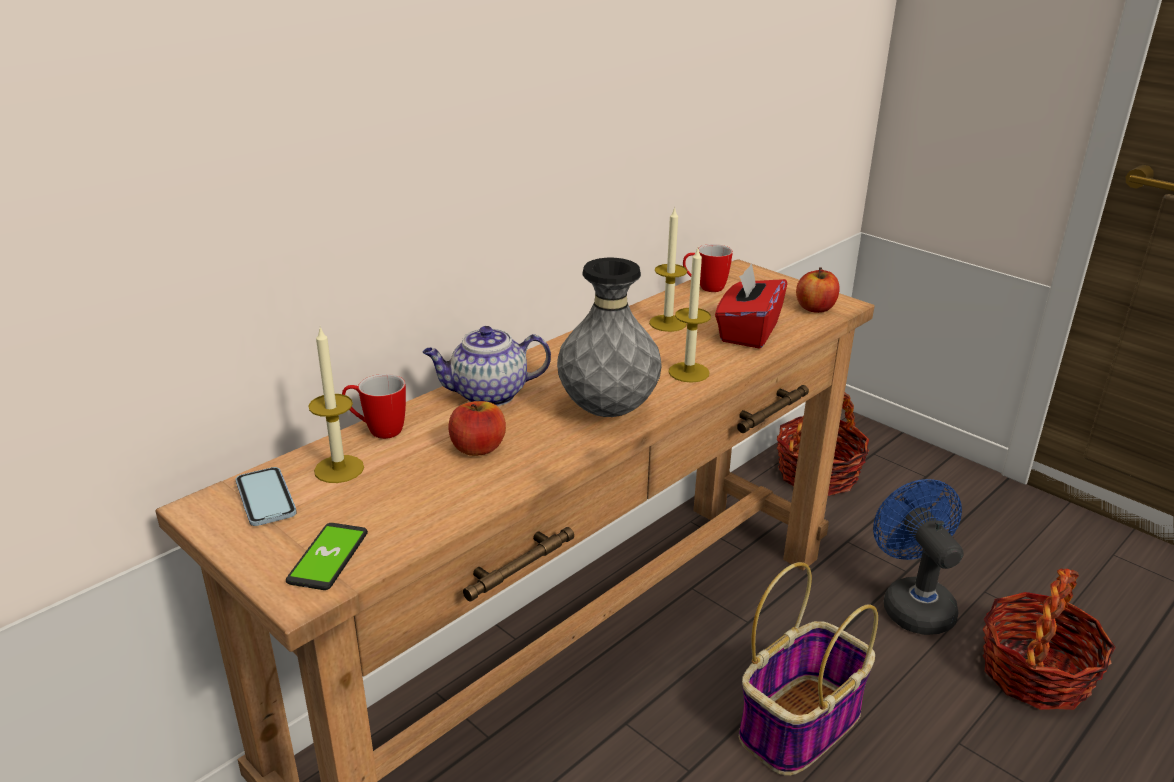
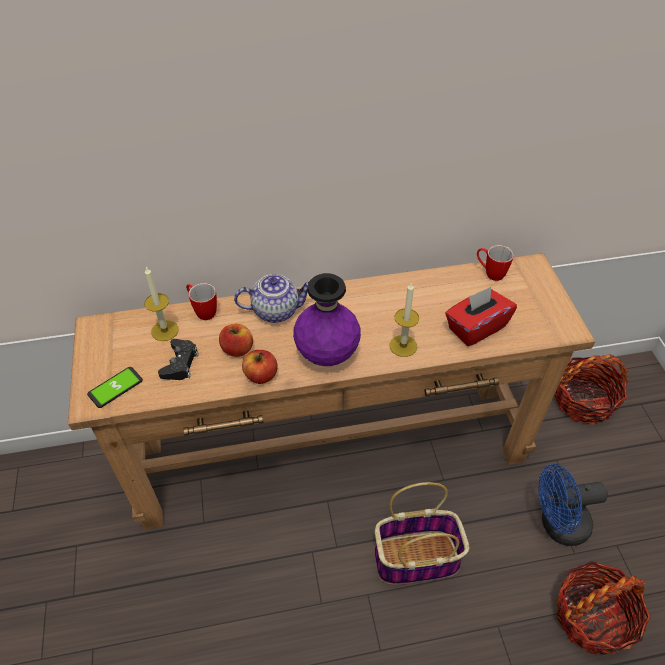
camera: 35 degrees right, 20 degrees up
(266, 498) = (120, 334): phone -> none
(407, 492) = (180, 363): none -> black game controller
(487, 395) = (276, 310): teapot -> teapot turned 150 degrees clockwise
(607, 411) = (327, 355): grey vase -> purple vase
(667, 323) = (433, 296): candle -> none
(815, 308) = (546, 326): apple -> apple (261, 375)
(912, 603) = (557, 525): blue fan -> blue fan turned 120 degrees counterclockwise

